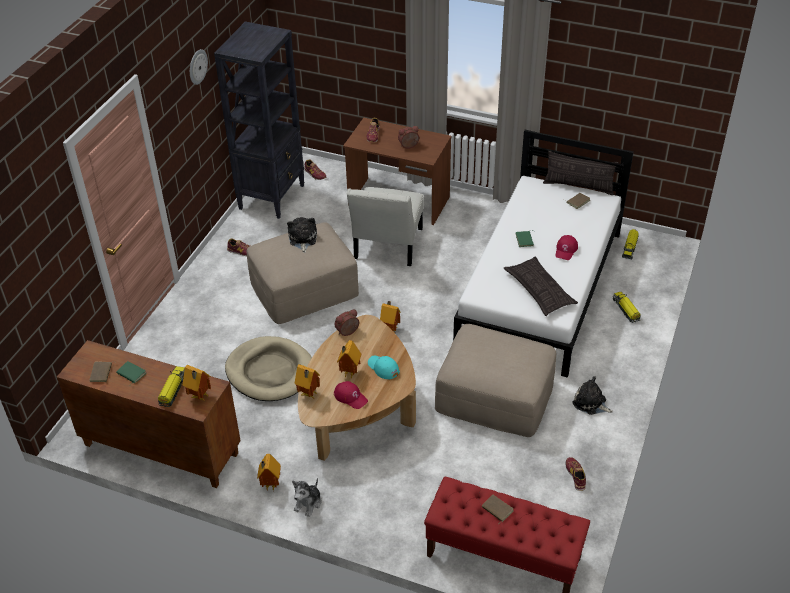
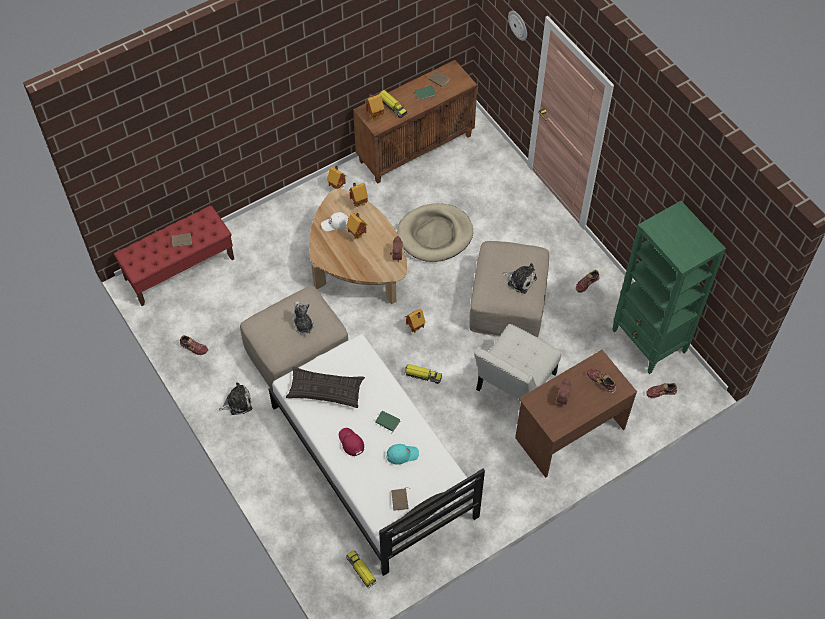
camera: 125 degrees right, 15 degrees up
(197, 66) = (665, 180): wall clock -> wall clock (518, 25)
(272, 196) = (649, 342): black bookcase -> green bookcase
(308, 503) = (306, 198): plush toy -> plush toy (303, 325)
(351, 397) = (335, 223): red cap -> white cap
(383, 368) = (344, 255): turquoise cap -> turquoise cap (402, 454)
(387, 246) = (513, 385): white chair -> white chair turned 105 degrees counterclockwise
(626, 310) = (297, 503): toy truck -> toy truck (422, 375)

